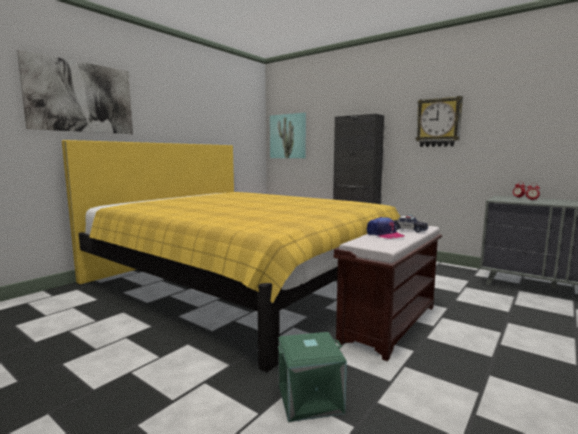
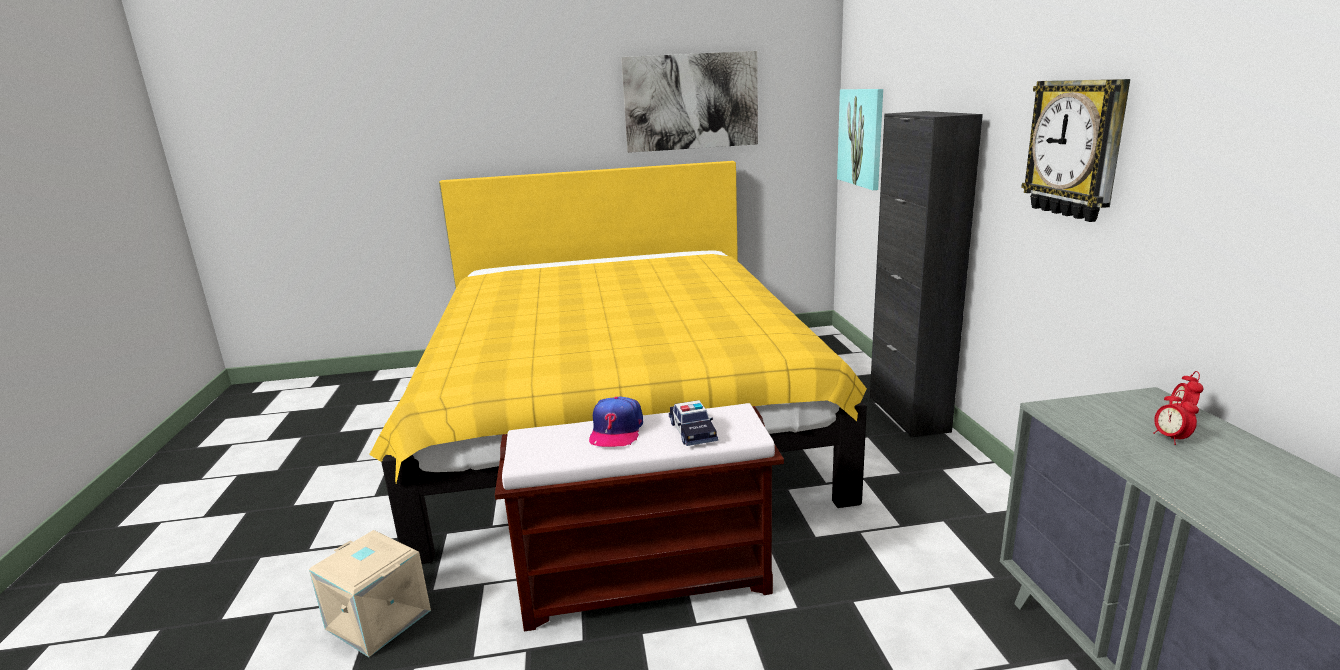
camera: 45 degrees right, 10 degrees up
(81, 97) = (465, 117): picture -> picture (691, 102)
(309, 399) = (376, 620): green storage box -> beige storage box

